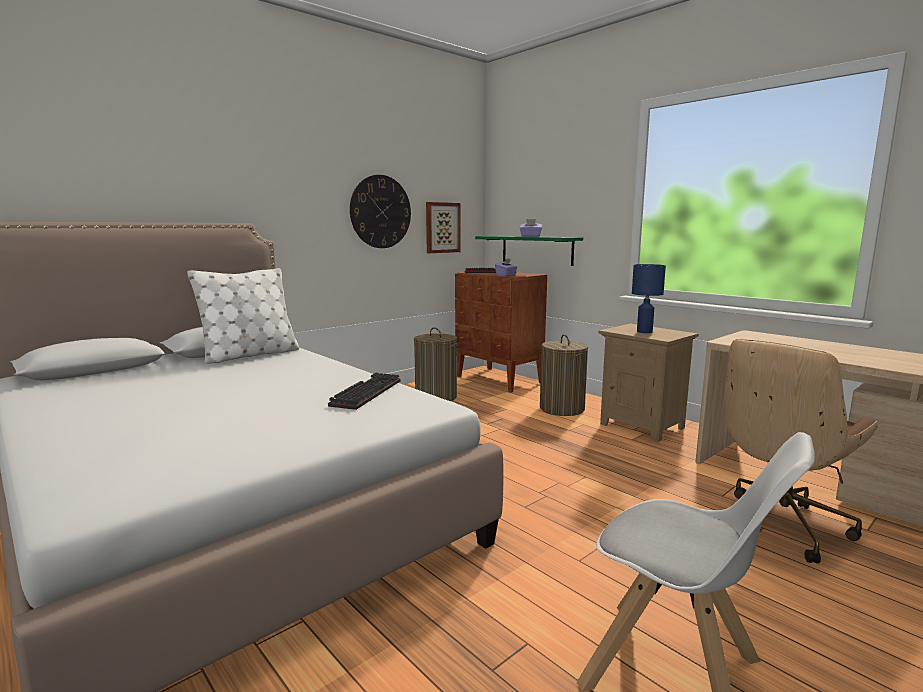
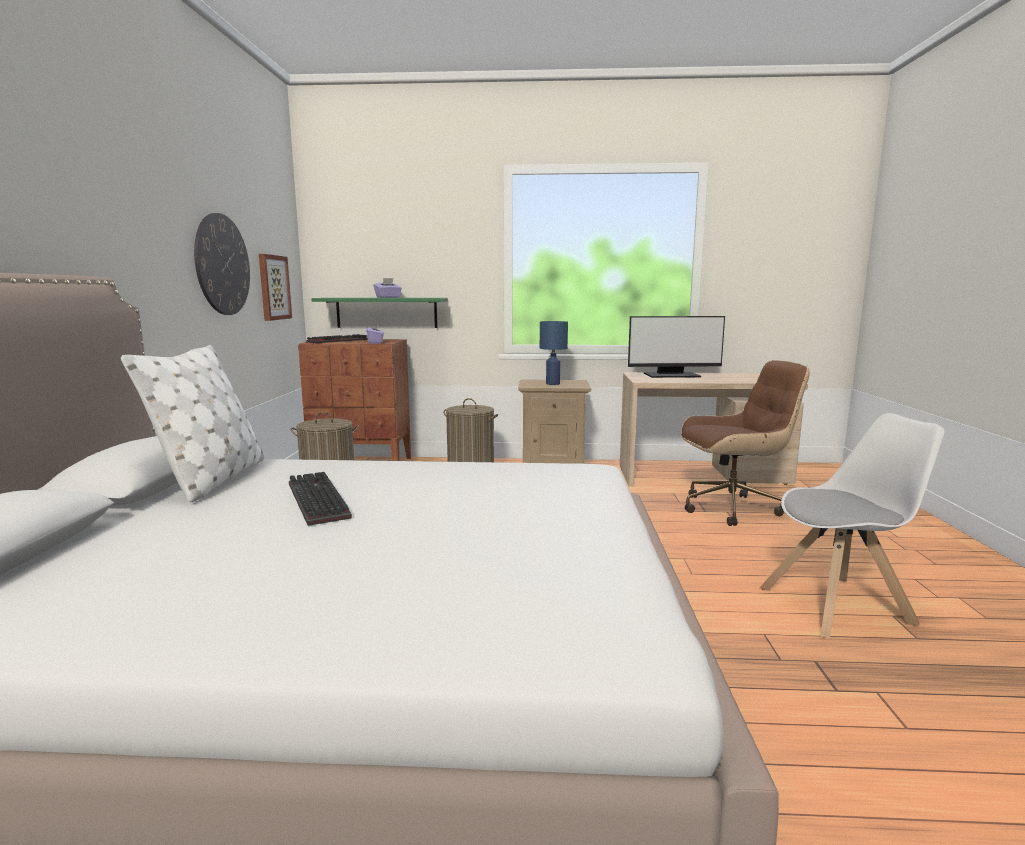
camera: 45 degrees left, 0 degrees up
(366, 392) = (499, 475): keyboard -> keyboard (314, 500)
(779, 528) = (733, 509): brown office chair -> brown office chair turned 105 degrees counterclockwise
(792, 342) = (672, 375): none -> monitor

